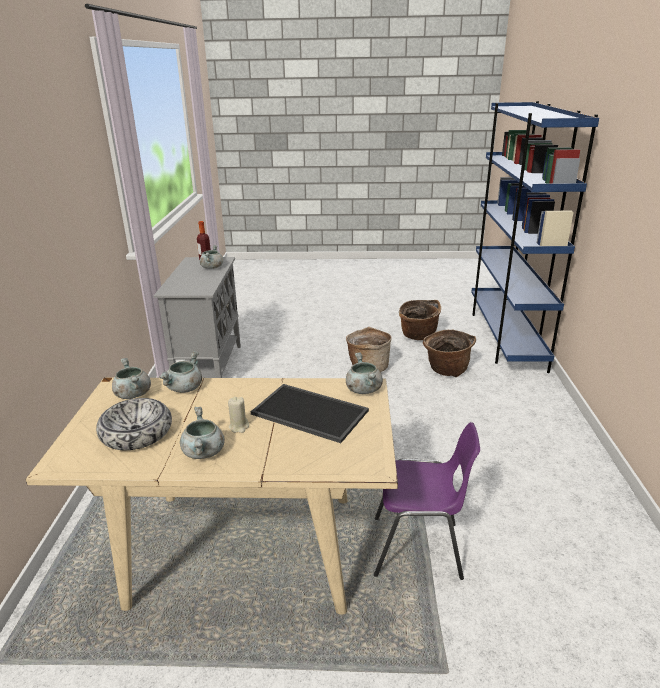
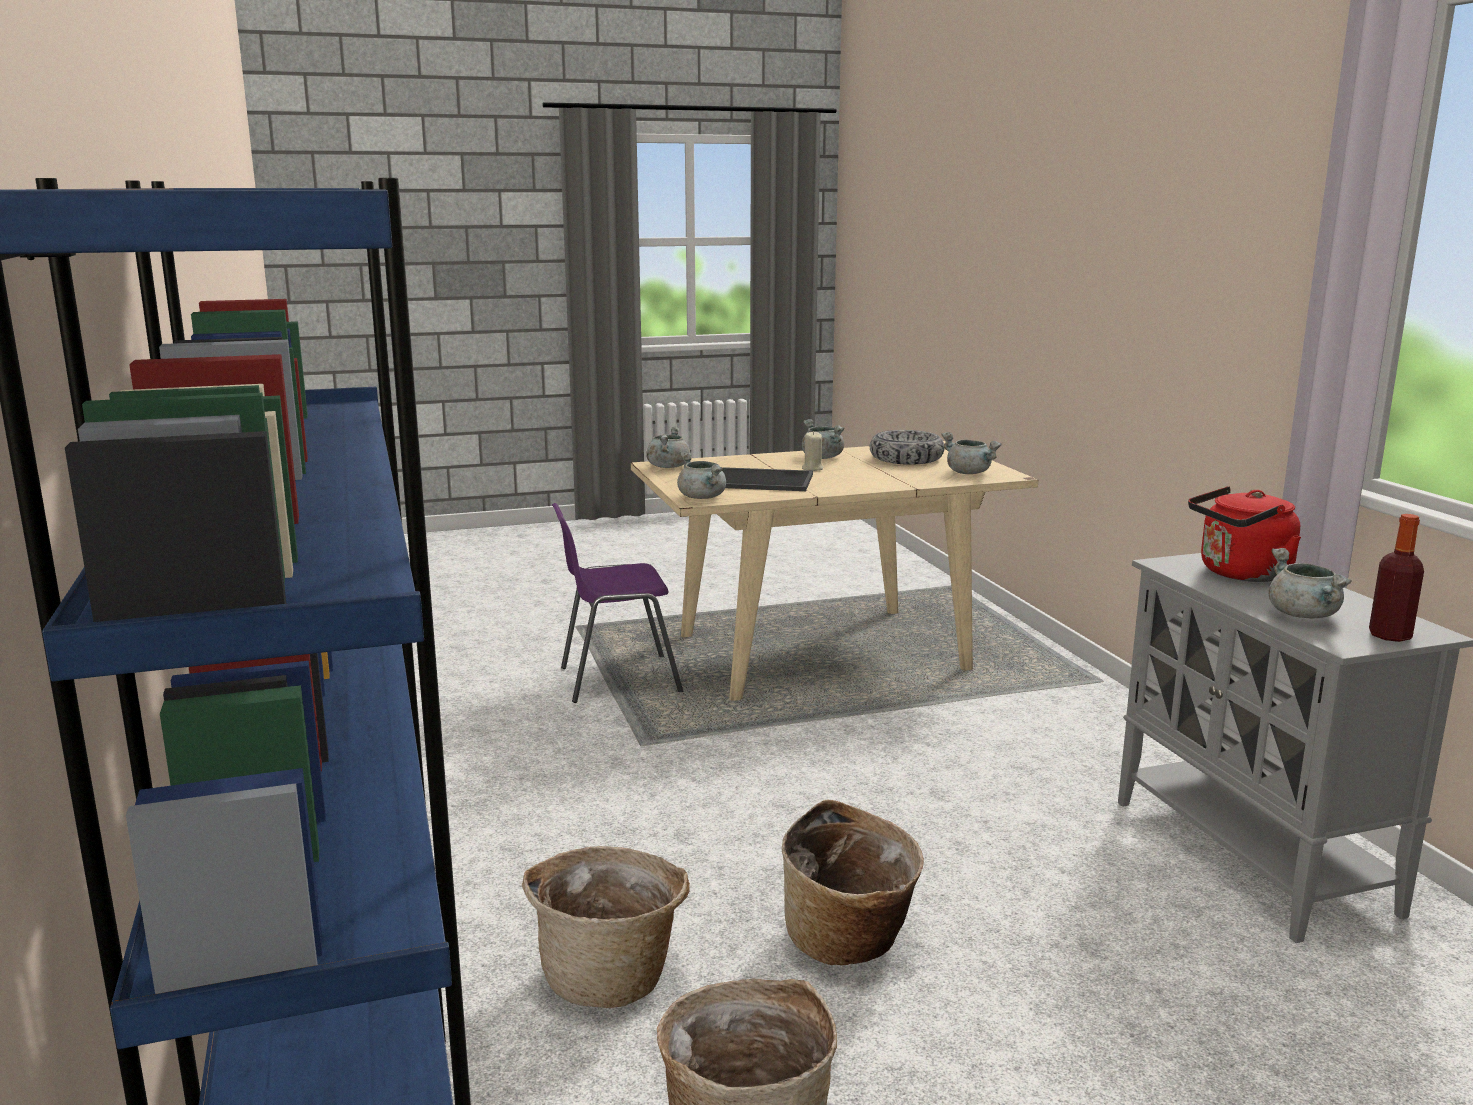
camera: 160 degrees right, 10 degrees down
(184, 388) = (920, 480): grey cooking pot -> grey cooking pot (668, 466)
(190, 283) = (1240, 574): none -> red kettle

